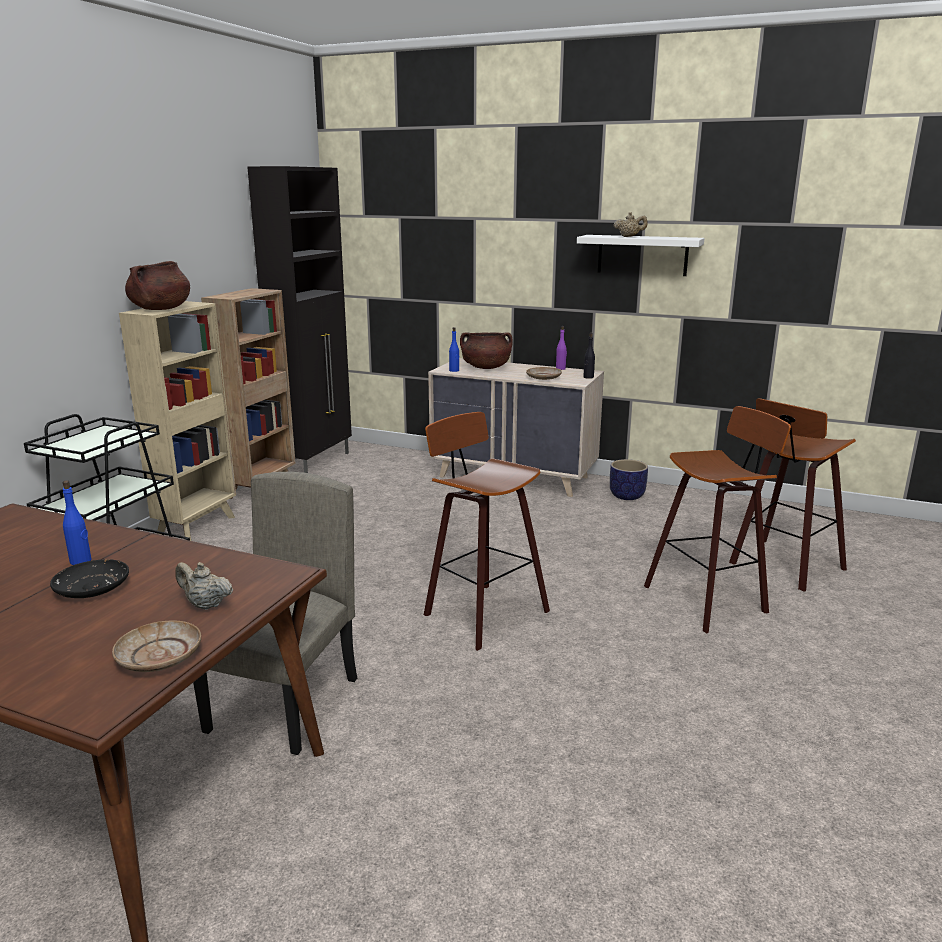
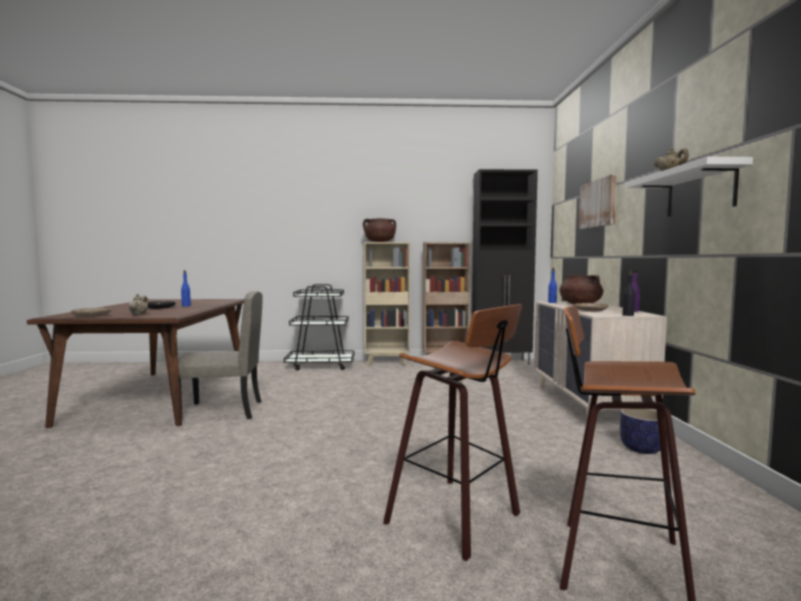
camera: 65 degrees right, 15 degrees down
(460, 236) = (598, 203): none -> picture
(481, 613) = (347, 432): stool -> none

